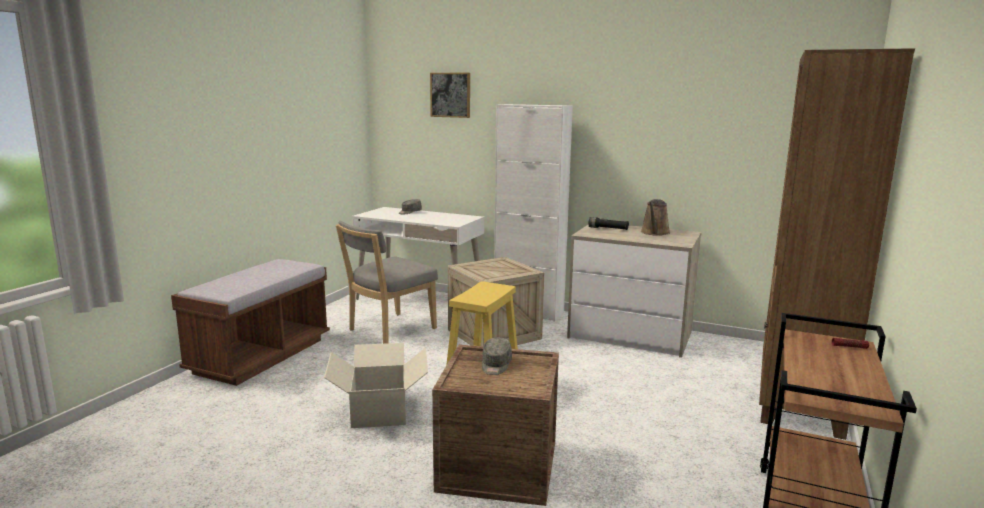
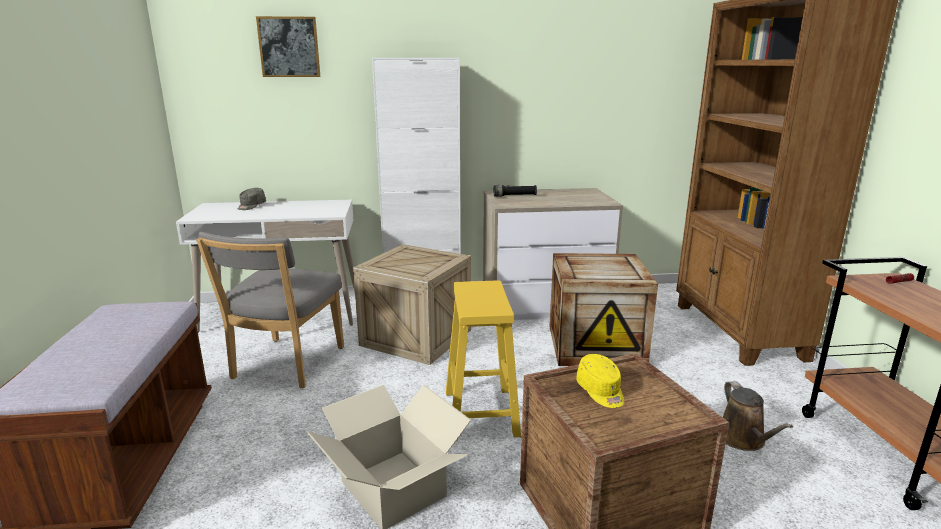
camera: 30 degrees left, 5 degrees up
(495, 365) = (601, 391): grey cap -> yellow cap
(633, 373) = (595, 345): none -> crate
(654, 233) = (562, 194): brown watering can -> brown watering can (743, 440)

